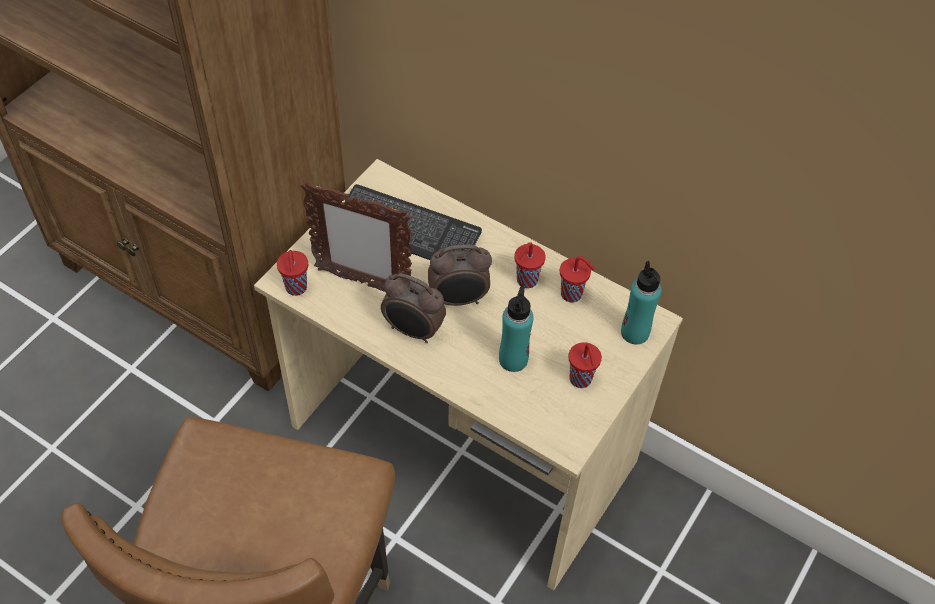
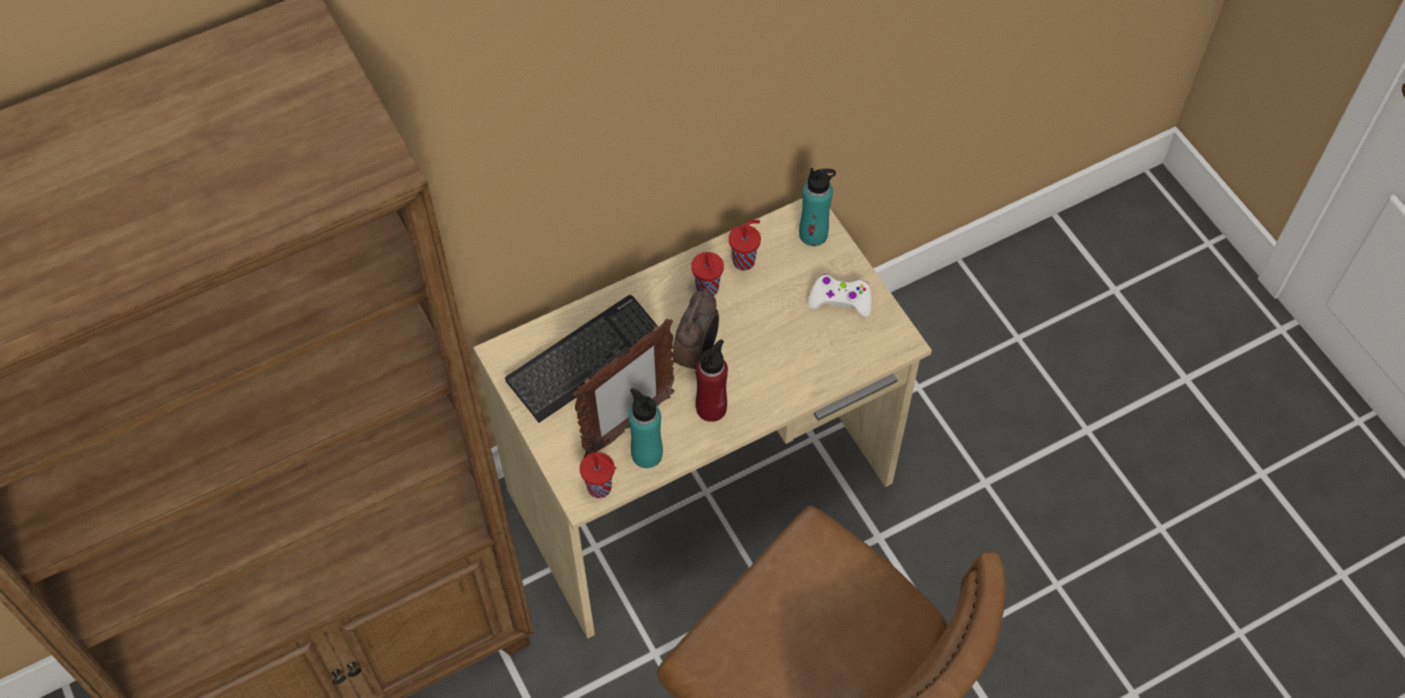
camera: 60 degrees left, 5 degrees up
(413, 331) = (711, 408): alarm clock -> red bottle
(513, 359) = (789, 341): turquoise bottle -> turquoise bottle (647, 454)
(581, 380) = (840, 300): red cup -> white game controller

